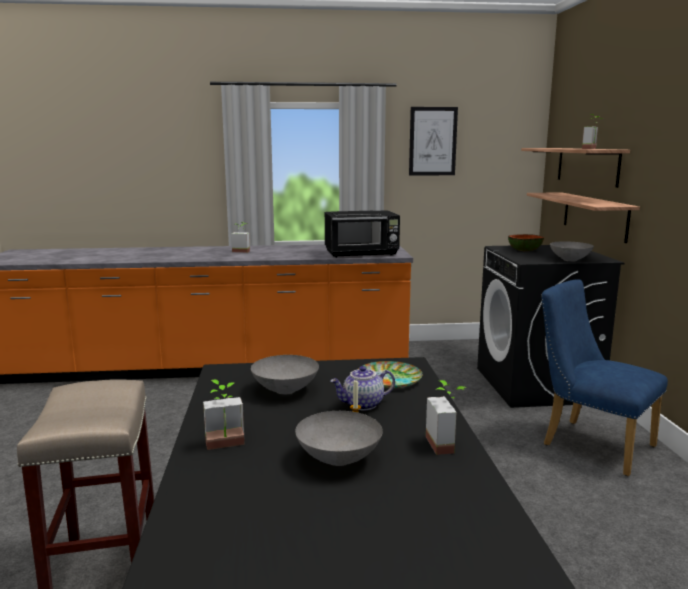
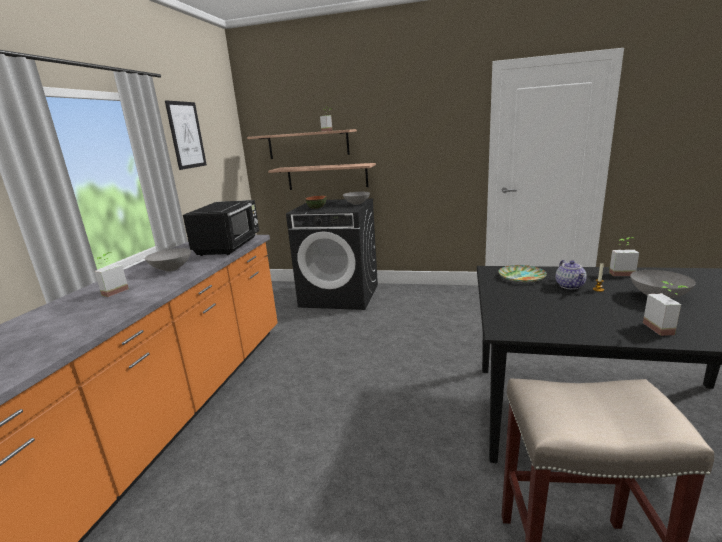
camera: 70 degrees left, 5 degrees up
(285, 389) = (547, 306): grey bowl -> grey bowl (171, 269)
(590, 443) = (421, 299): blue chair -> none

